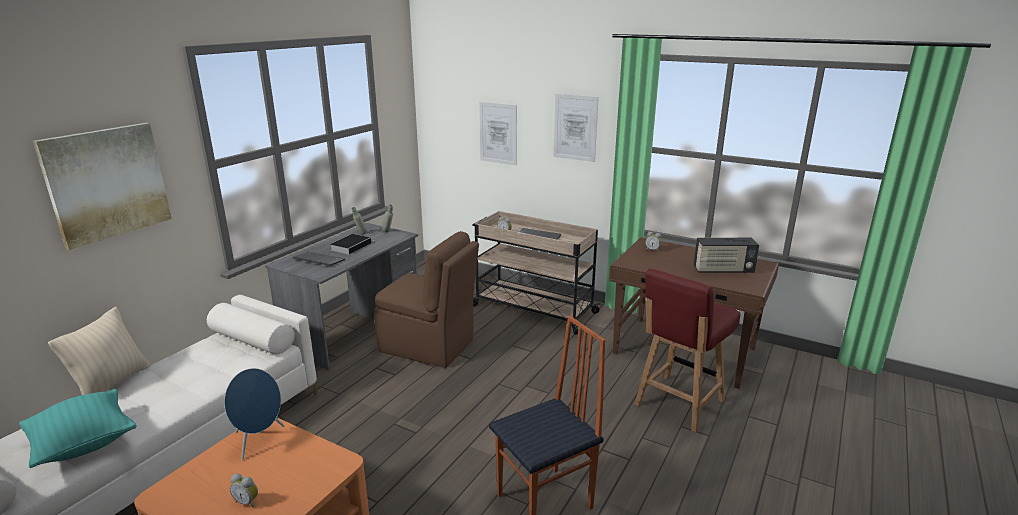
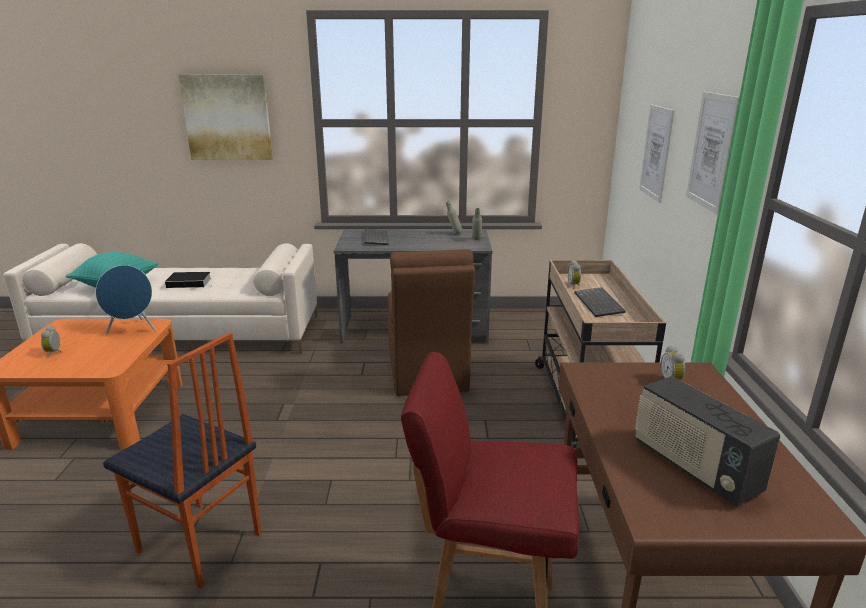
camera: 60 degrees right, 0 degrees up
(112, 383) = (190, 266): beige pillow -> none
(351, 246) = (421, 238): book -> book (190, 282)

